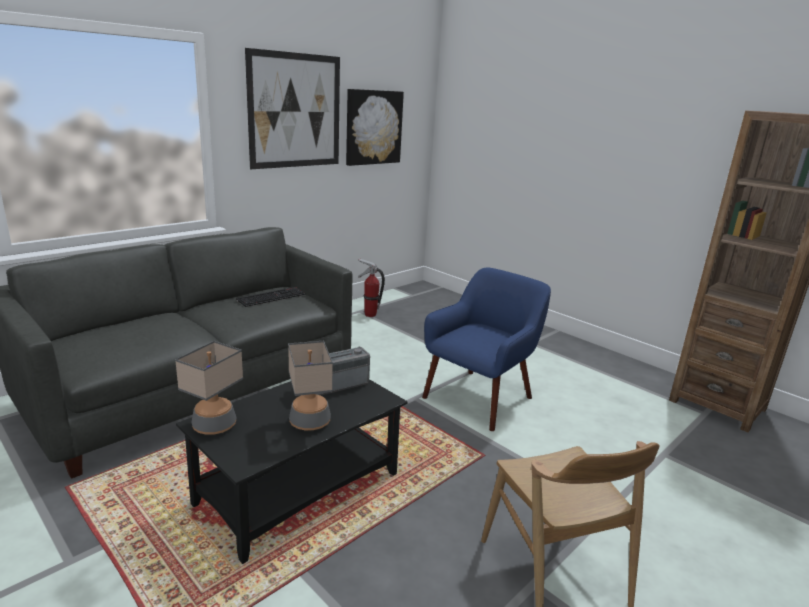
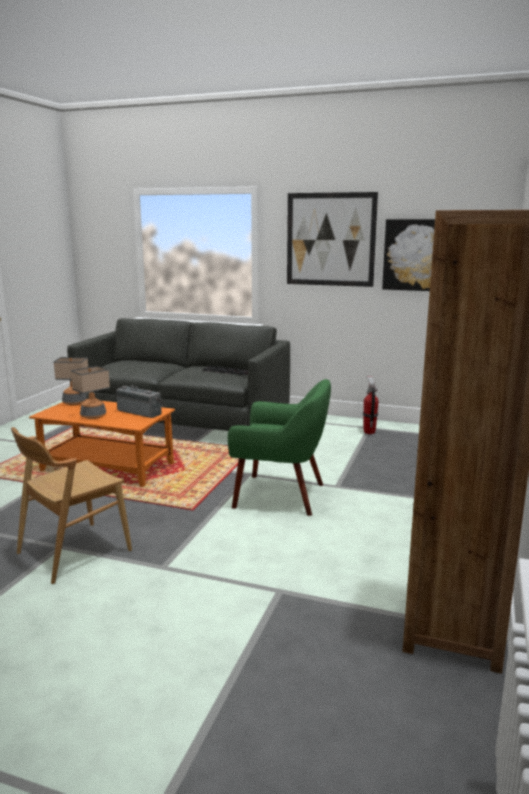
camera: 65 degrees right, 5 degrees down
(300, 488) = (109, 467): black coffee table -> orange coffee table
(480, 397) = (281, 495): blue armchair -> green armchair

